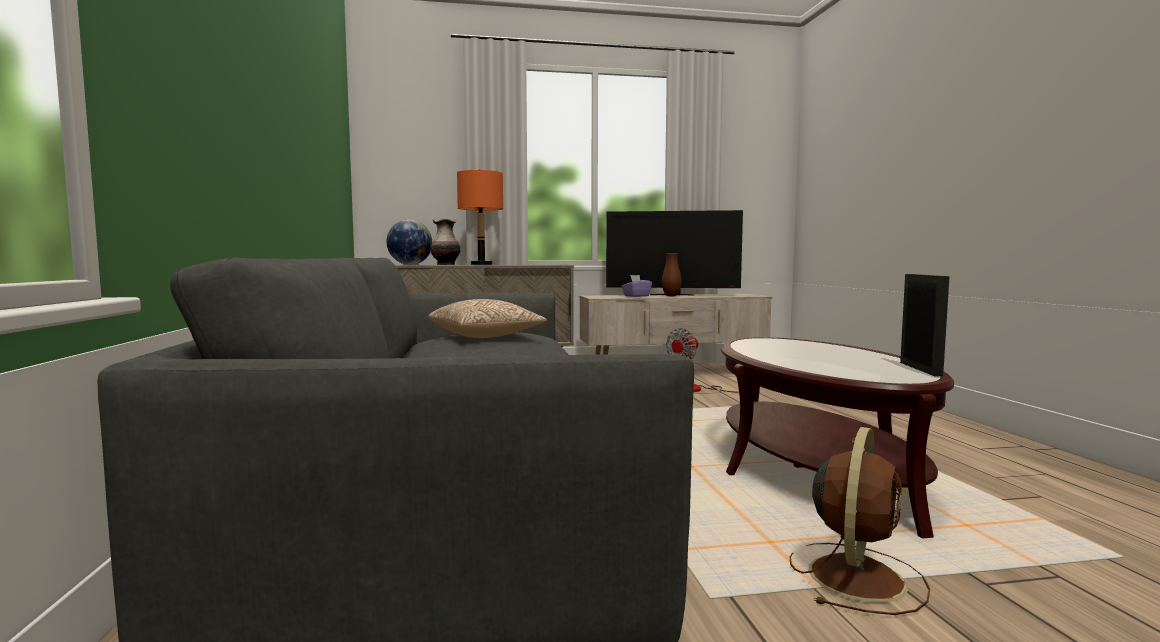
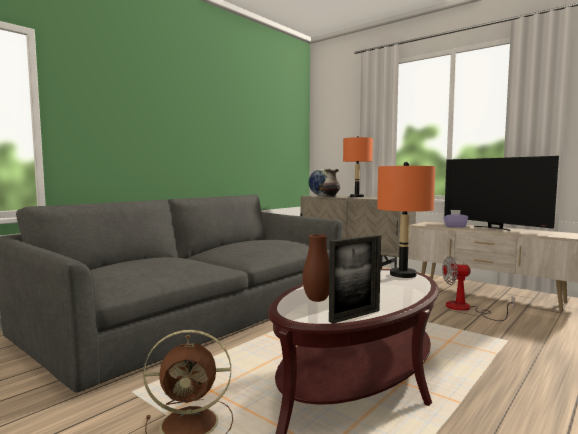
camera: 50 degrees right, 0 degrees up
(486, 336) = (262, 242): pillow -> none
(671, 296) = (483, 229): brown vase -> brown vase (317, 300)
(771, 340) = (403, 274): none -> orange table lamp

